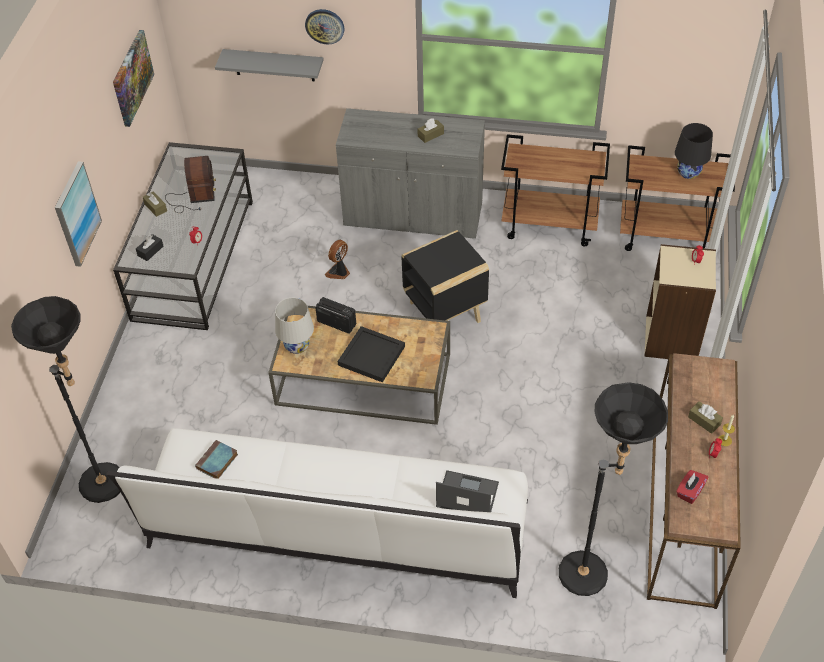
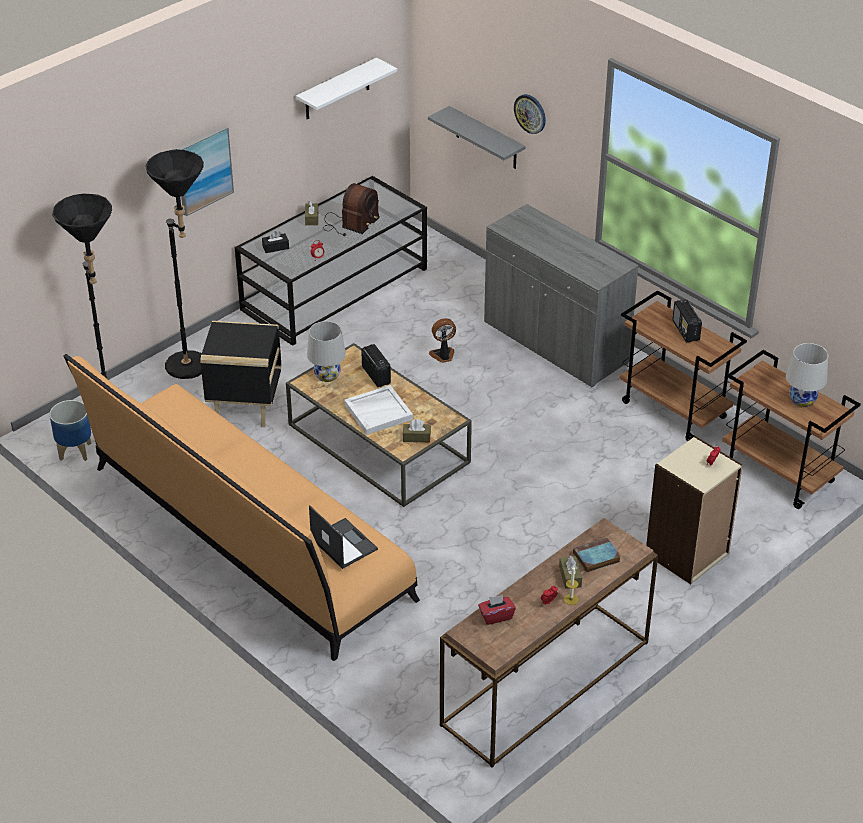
camera: 35 degrees right, 10 degrees down
(109, 543) = (74, 451): none -> planter
(132, 77) = (337, 90): picture -> white shelf
(217, 462) = (181, 420): book -> book (595, 558)
(336, 531) = (244, 536): white sofa -> orange sofa
(371, 355) = (378, 411): black tray -> white tray
(430, 135) = (576, 255): brown tissue box -> brown tissue box (416, 437)
(446, 312) = (502, 430): black side table -> black side table (245, 406)
(555, 158) = (686, 331): none -> radio
(593, 573) = (416, 681): black floor lamp -> black floor lamp (194, 369)
(688, 172) = (802, 400): black table lamp -> white table lamp

